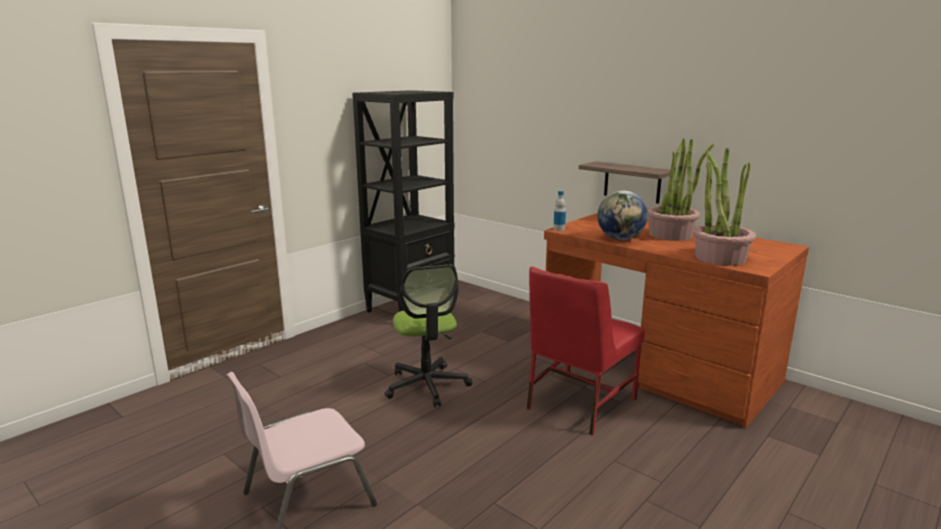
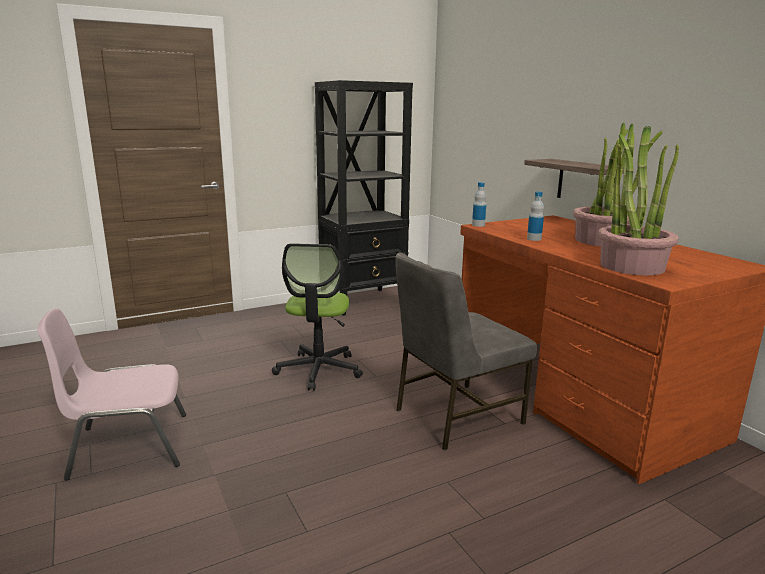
camera: 20 degrees right, 0 degrees up
(578, 403) = (456, 416): red chair -> grey chair
(620, 239) = (534, 239): globe -> bottle

